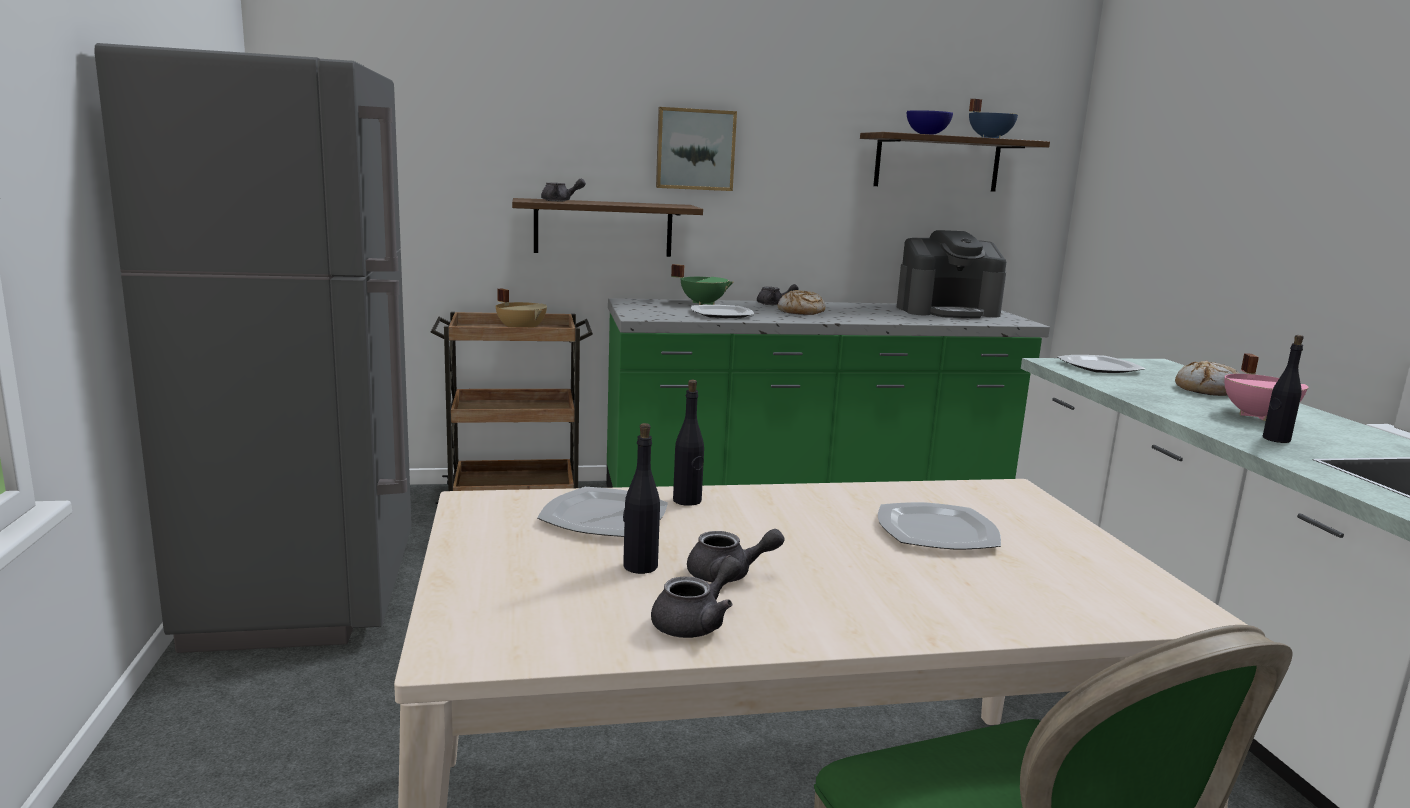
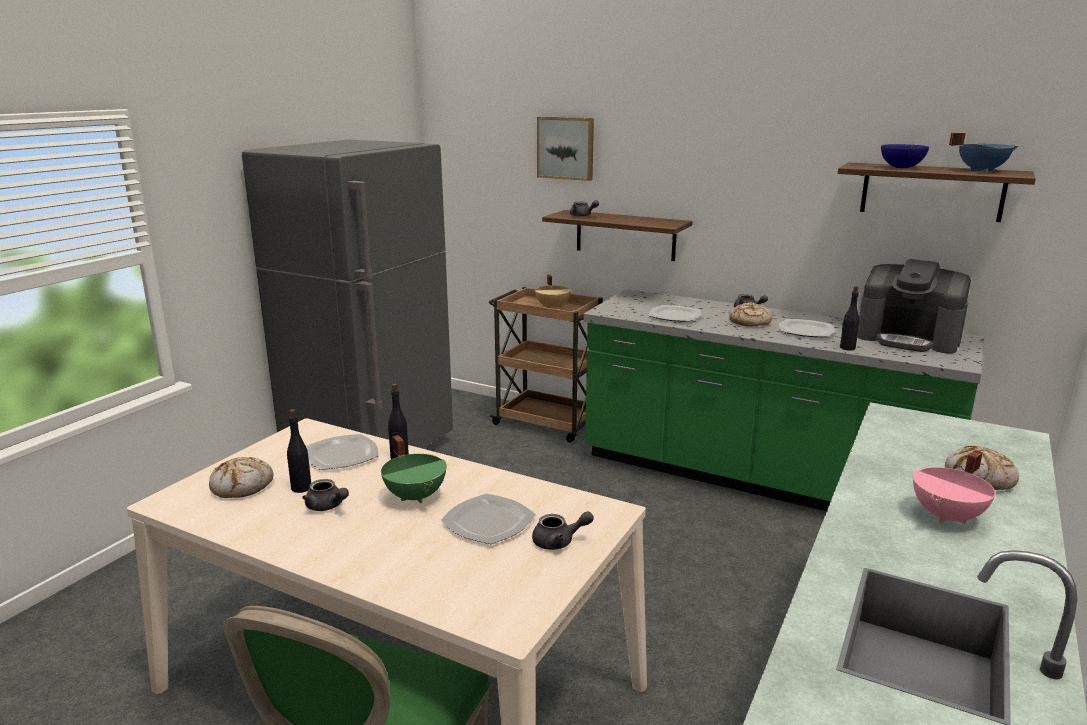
camera: 40 degrees right, 5 degrees up
(543, 590) = (242, 486): none -> bread
(695, 149) = (696, 176): picture -> picture (566, 148)
(696, 622) = (264, 525): grey teapot -> grey teapot (559, 542)
(703, 303) = (687, 302): green cooking pot -> green cooking pot (416, 496)
(1099, 367) = (927, 427): plate -> plate (806, 330)
(1276, 439) = (887, 541): black bottle -> black bottle (847, 348)

